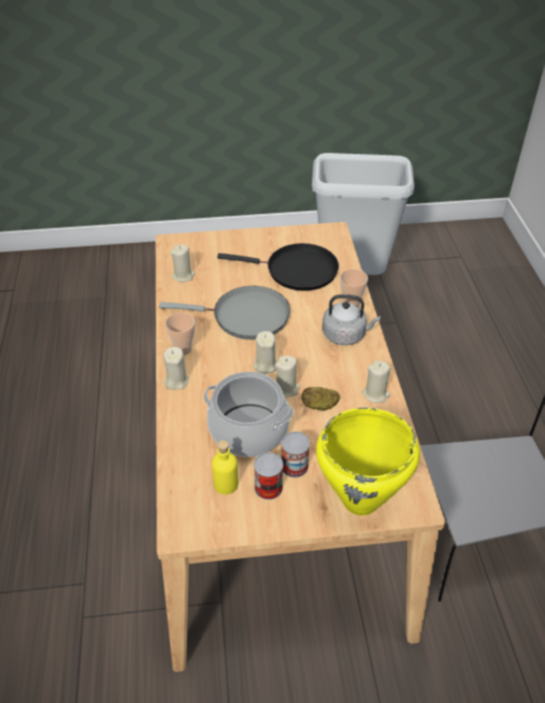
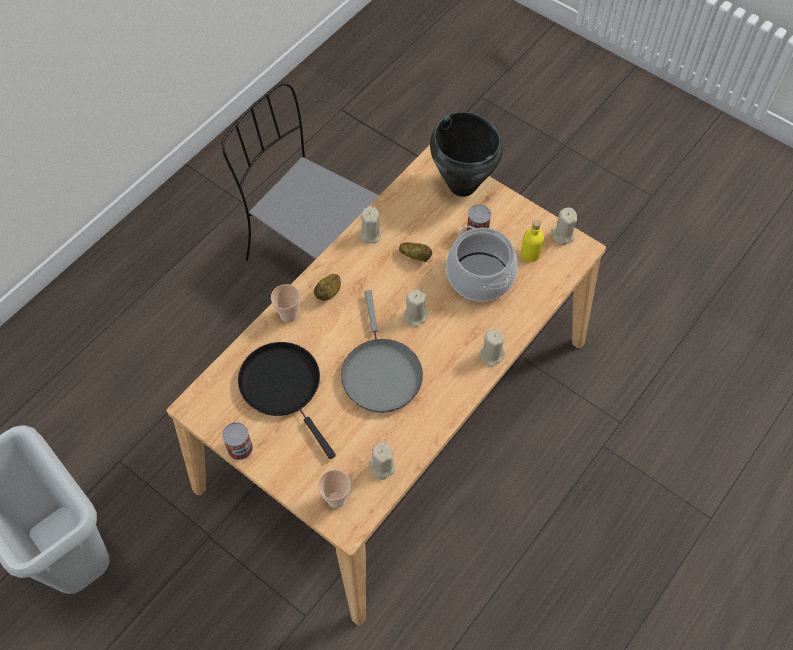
camera: 135 degrees left, 15 degrees up
(183, 349) = (460, 381): cup -> cup (336, 499)
(245, 317) = (380, 373): grey frying pan -> grey frying pan turned 150 degrees counterclockwise
(268, 487) = (506, 232): can -> can (240, 448)
(286, 388) = (422, 285): beige candle -> beige candle (562, 235)
(346, 335) = (329, 292): grey kettle -> potato
(361, 501) = (462, 185): yellow cooking pot -> black cooking pot

